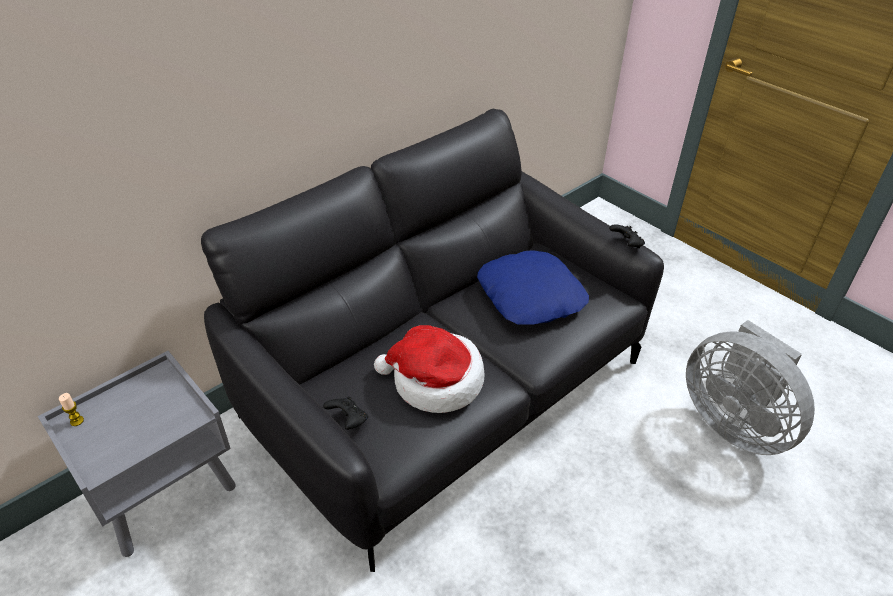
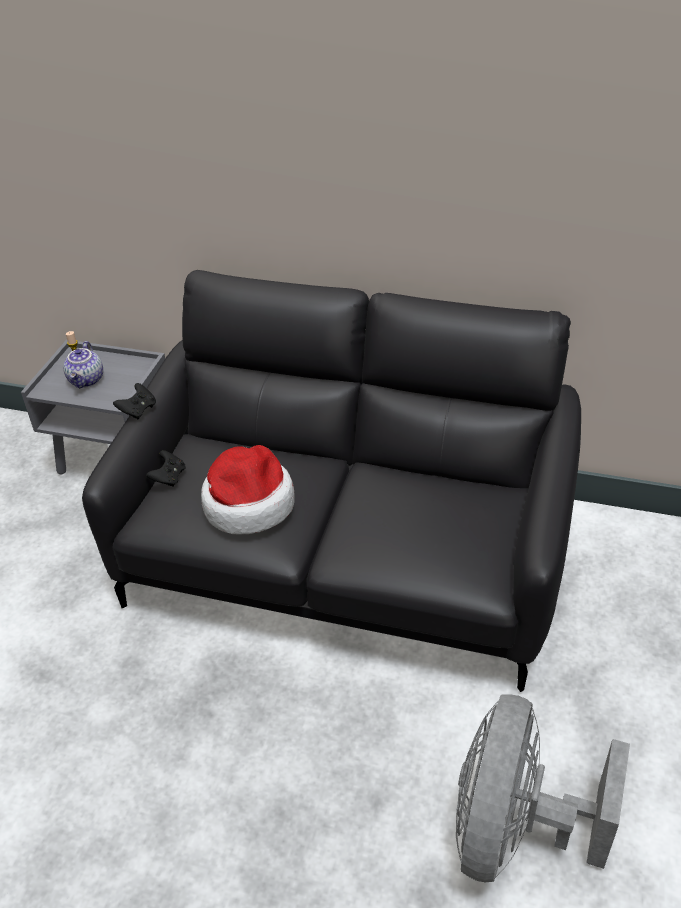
camera: 60 degrees right, 0 degrees up
(130, 426) = (87, 380): none -> teapot
(531, 296) = (423, 515): blue pillow -> none
(626, 244) = (538, 535): black game controller -> black game controller (138, 410)

